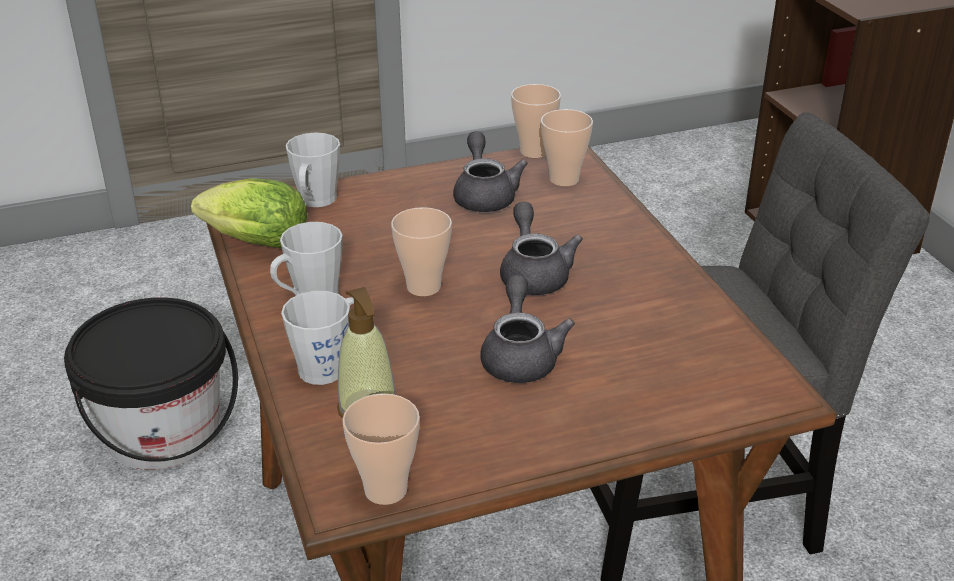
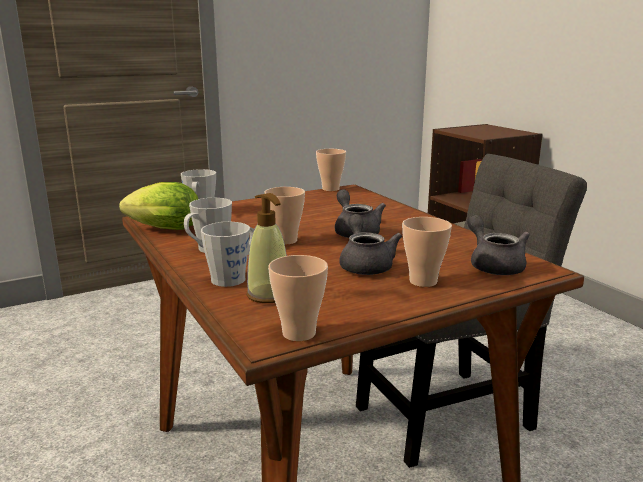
camera: 10 degrees left, 15 degrees down
(163, 432) = (85, 405): black bucket -> none
(484, 195) = (308, 205): grey teapot -> grey teapot (493, 265)
(564, 179) = (354, 197): cup -> cup (423, 281)

